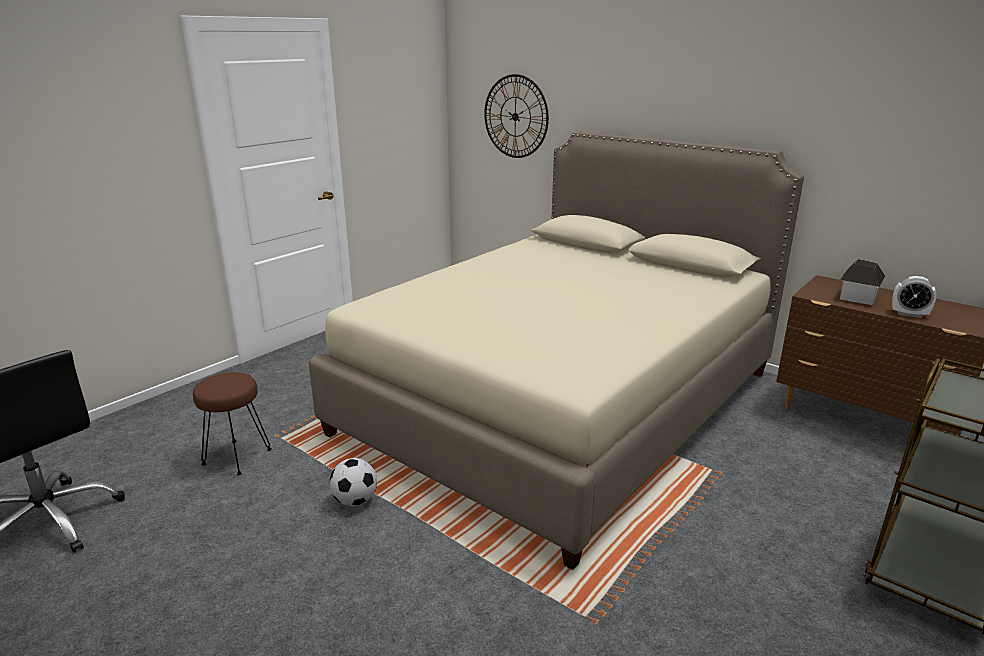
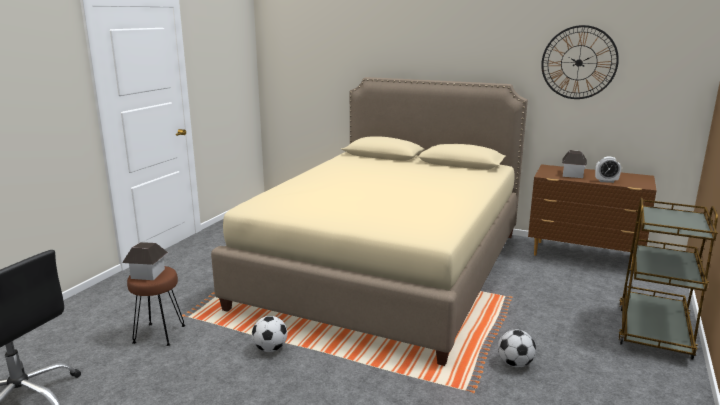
camera: 15 degrees left, 5 degrees down
(219, 383) = (147, 274): none -> toy house
(515, 116) = (315, 69): wall clock -> wall clock (579, 62)
(679, 586) = (515, 364): none -> football

